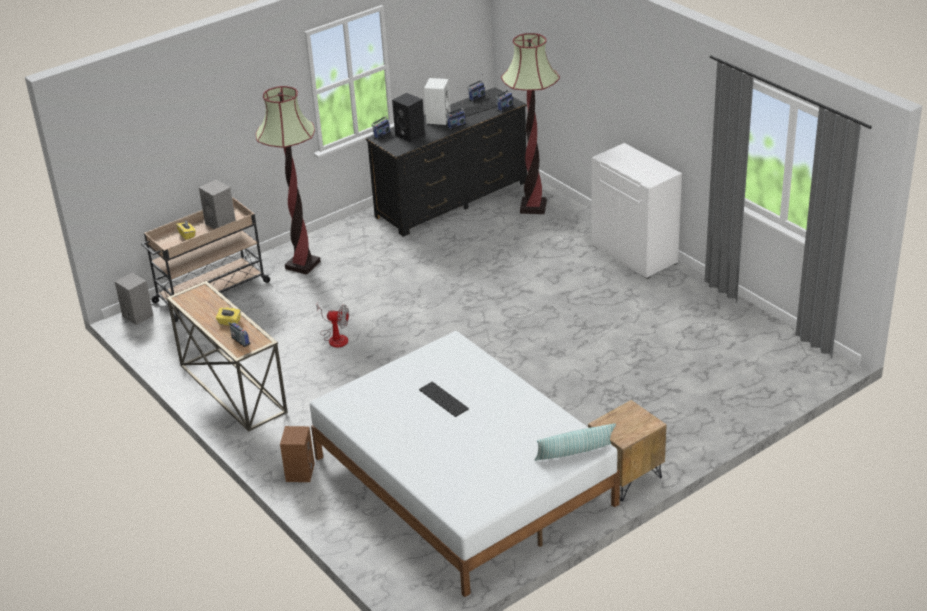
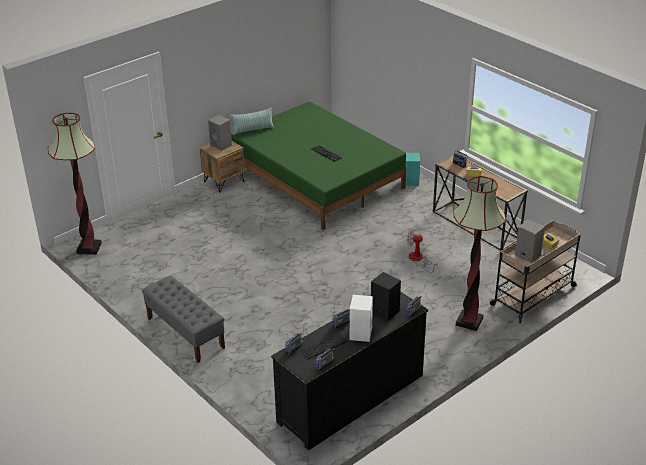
camera: 175 degrees right, 0 degrees up
(136, 316) = (580, 275): grey speaker -> grey speaker (221, 145)
(299, 472) = (411, 181): brown speaker -> turquoise speaker
(462, 481) = (316, 179): white bed -> green bed
(533, 207) = (270, 387): floor lamp -> floor lamp (89, 248)
(635, 254) = (185, 333): white cabinet -> grey bench

